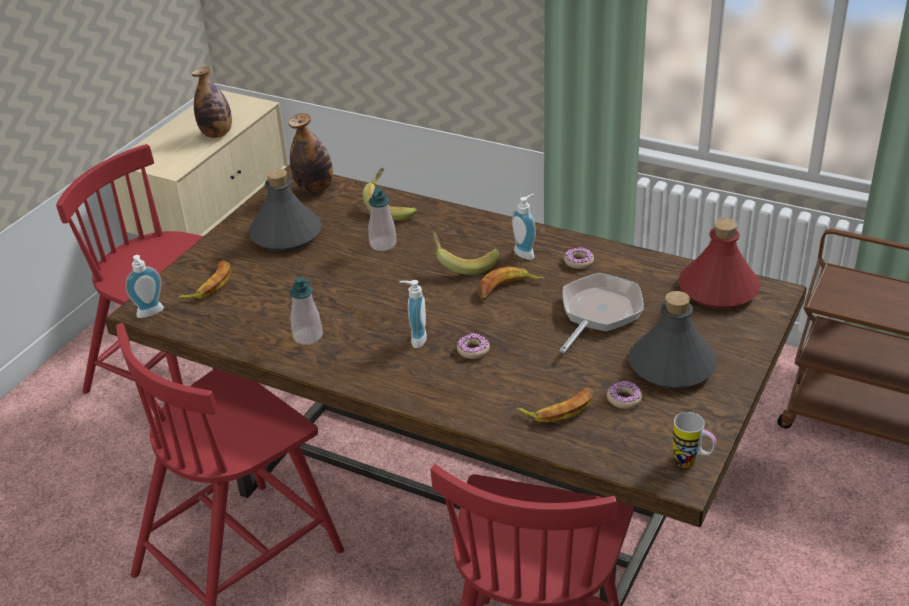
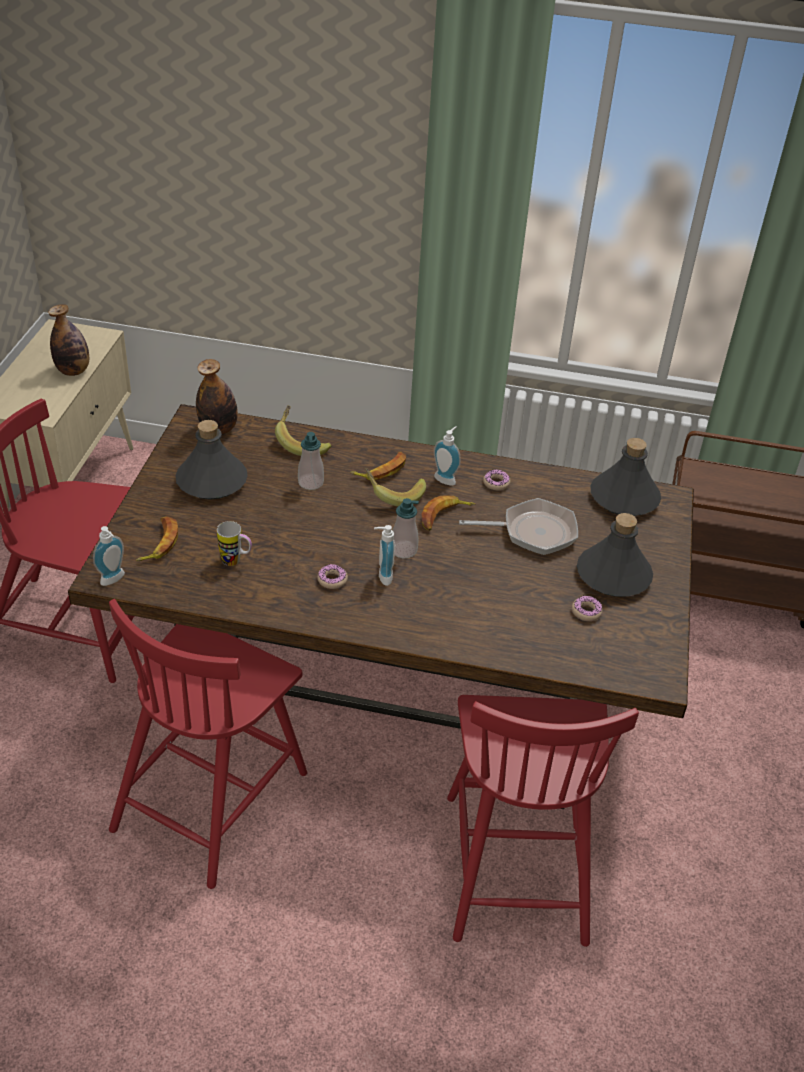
camera: 20 degrees left, 5 degrees up
(308, 336) = (280, 585): soap dispenser -> soap dispenser (403, 550)
(473, 350) = (438, 581): donut -> donut (332, 580)
(559, 409) = (536, 629): banana -> banana (382, 470)
(598, 313) = (533, 532): frying pan -> frying pan turned 75 degrees clockwise
(692, 463) = (663, 663): mug -> mug (236, 562)
(718, 289) = (624, 498): red bottle -> grey bottle

